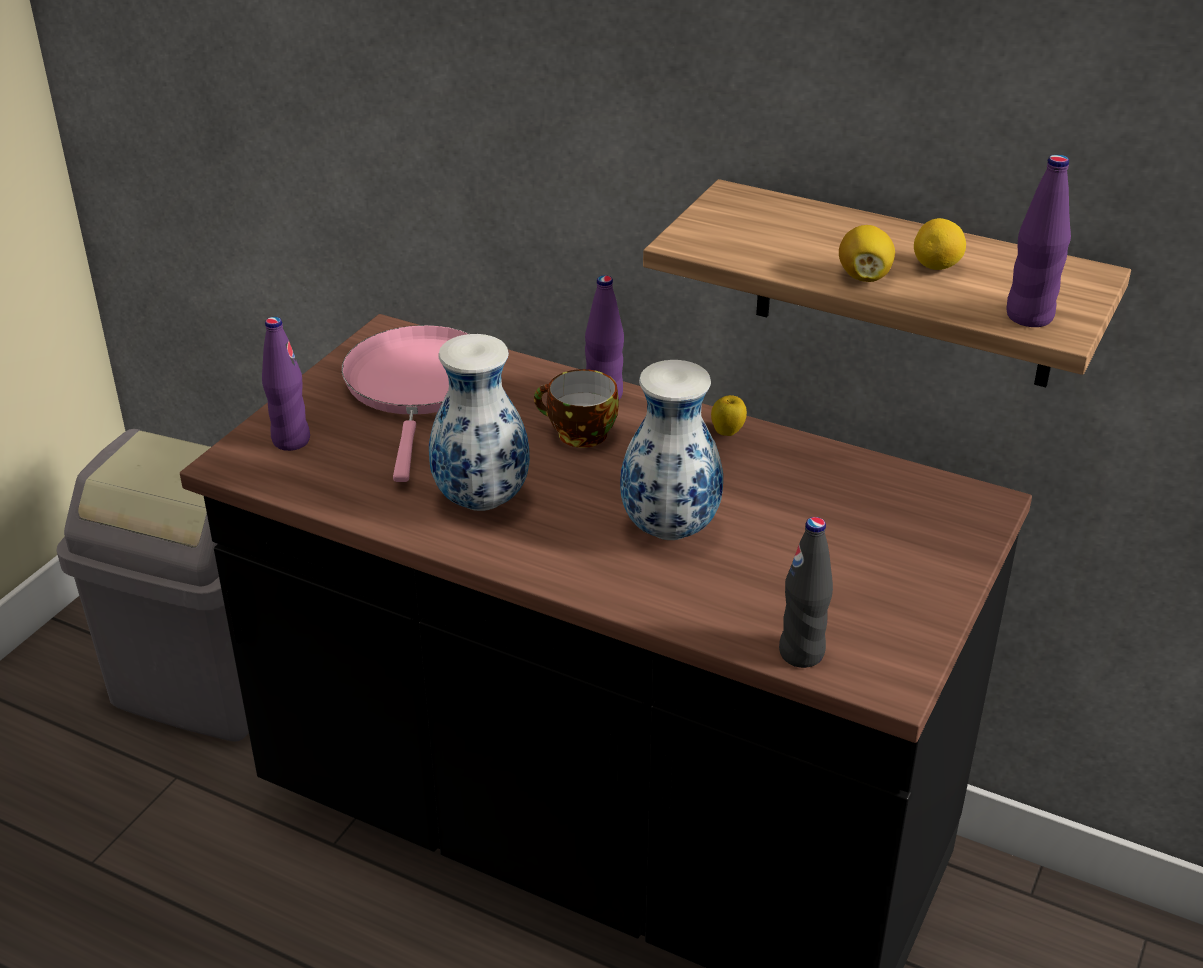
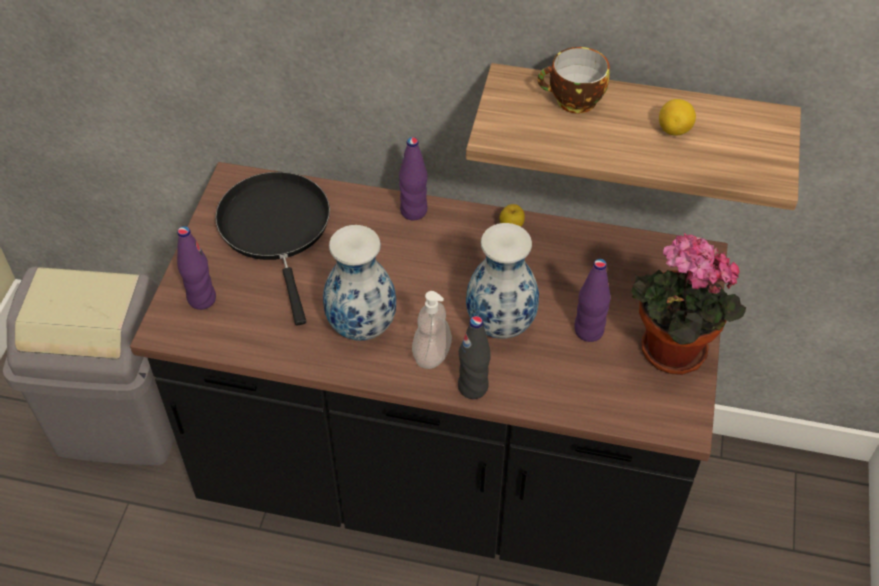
camera: 15 degrees left, 15 degrees up
(418, 387) = (276, 229): pink frying pan -> black frying pan
(562, 545) = (432, 354): none -> soap dispenser
(578, 434) = (408, 251): cup -> cup (573, 101)
(801, 653) = (620, 411): black bottle -> black bottle (473, 387)
(864, 276) = (629, 149): lemon -> none
(898, 600) = (668, 353): none -> potted plant
(1029, 316) = (750, 168): purple bottle -> purple bottle (588, 331)

